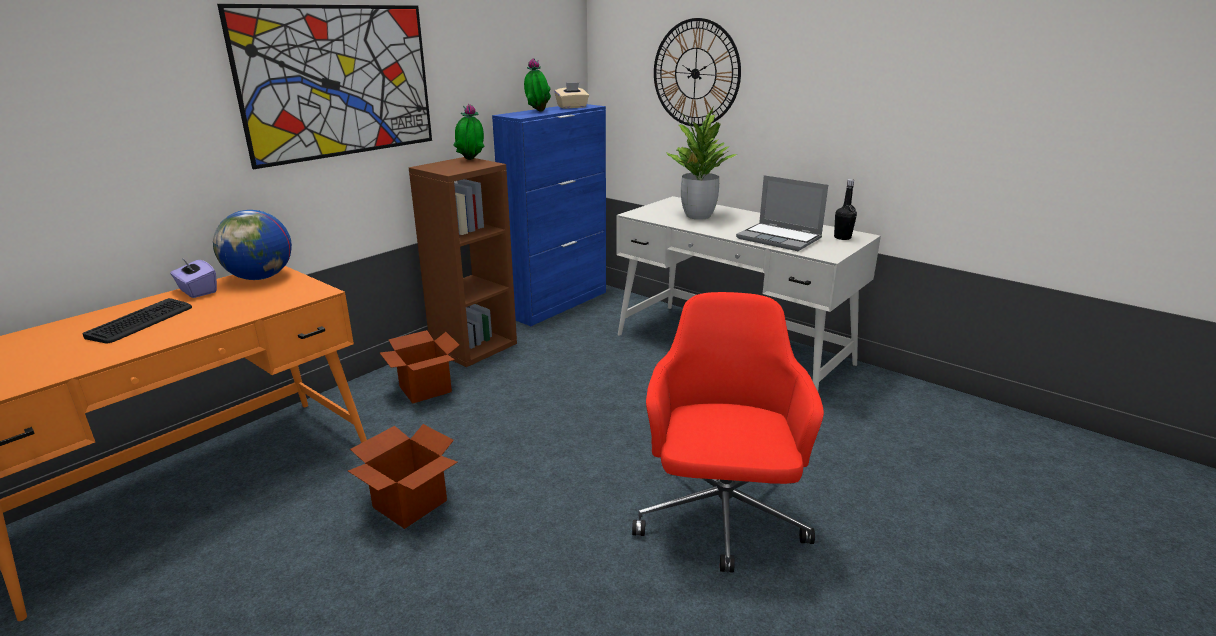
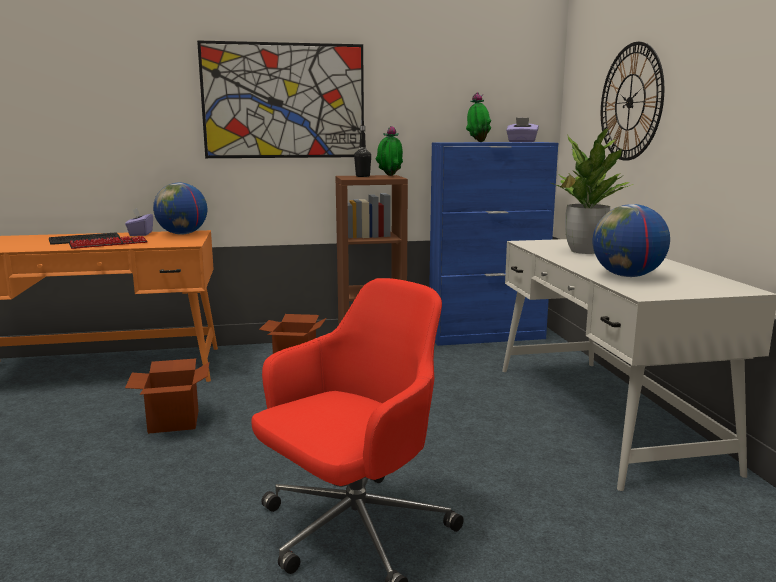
camera: 40 degrees right, 10 degrees down
(206, 320) = (109, 244): none -> keyboard
(572, 107) = (521, 142): beige tissue box -> purple tissue box
(780, 239) = (627, 276): laptop -> globe
(842, 237) = (712, 287): black bottle -> black bottle (362, 176)

